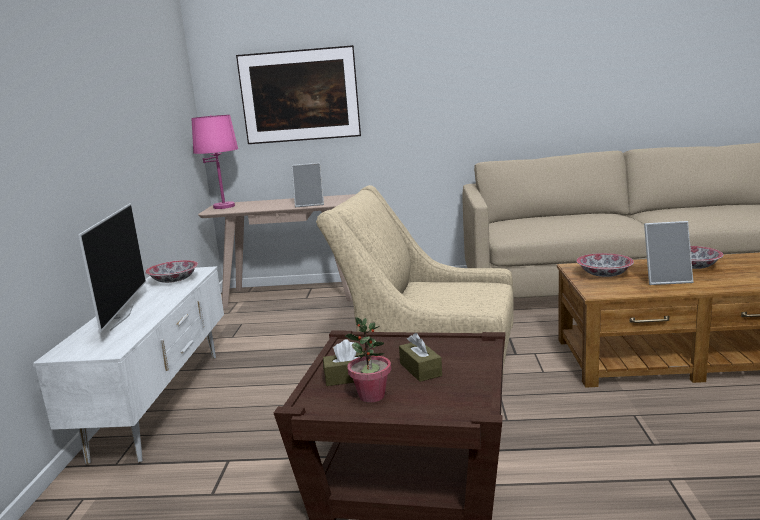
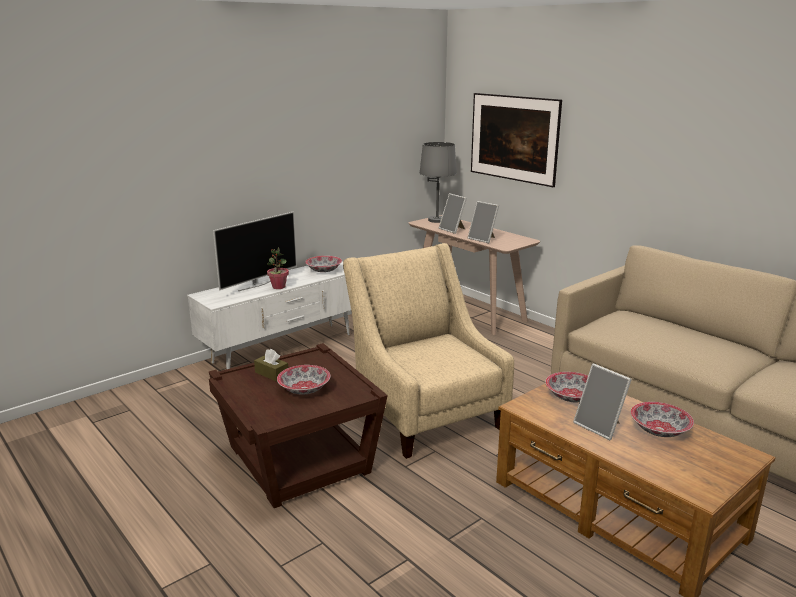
camera: 45 degrees right, 5 degrees up
(224, 206) = (437, 220): pink table lamp -> grey table lamp
(262, 207) = (453, 230): none -> picture frame
(371, 396) = (256, 389): potted plant -> potted plant (278, 287)
(420, 369) = (304, 389): brown tissue box -> bowl

